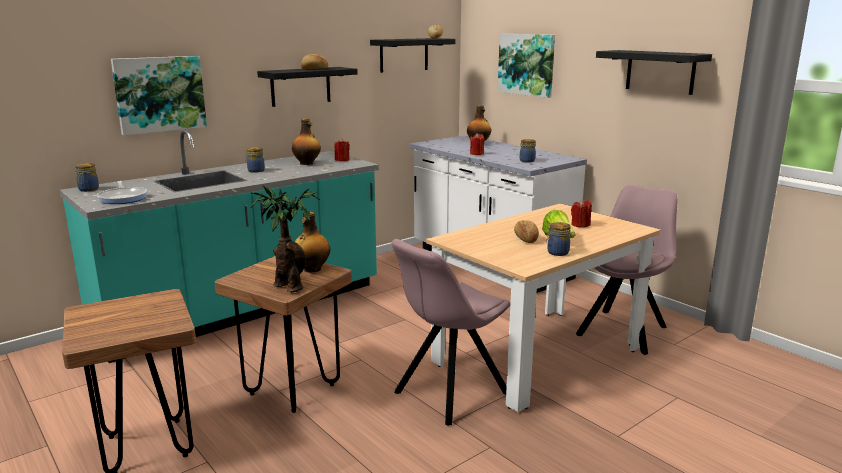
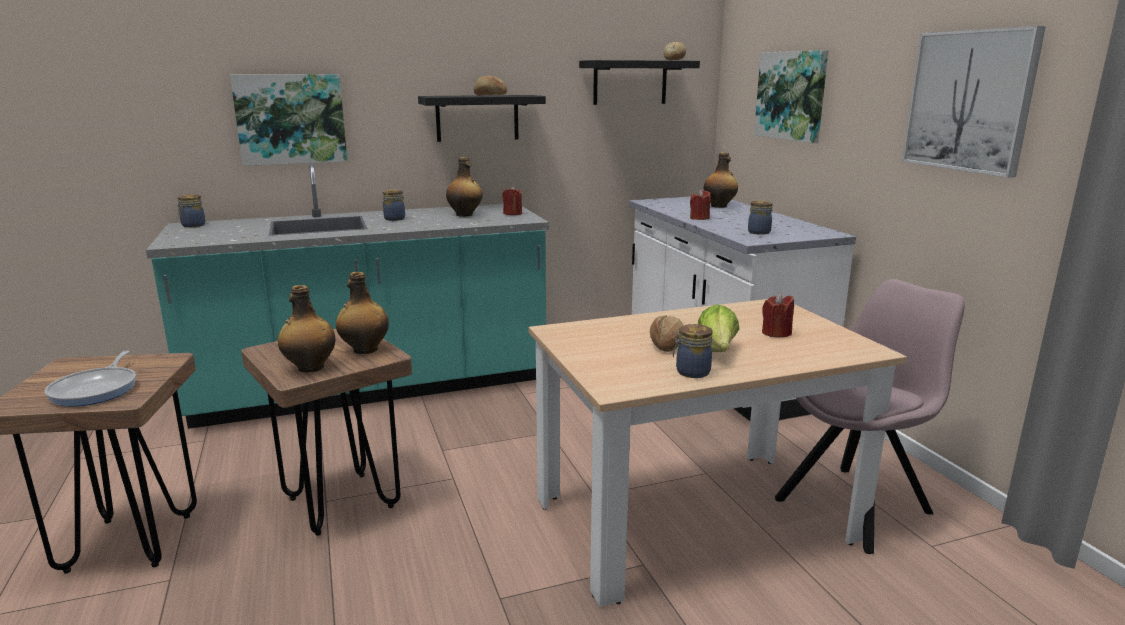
camera: 20 degrees right, 0 degrees up
(123, 198) = (208, 237): frying pan -> frying pan (97, 389)
(287, 286) = (309, 368): potted plant -> bottle
(450, 392) = (529, 551): pink chair -> none
(660, 71) = (969, 101): black shelf -> picture

